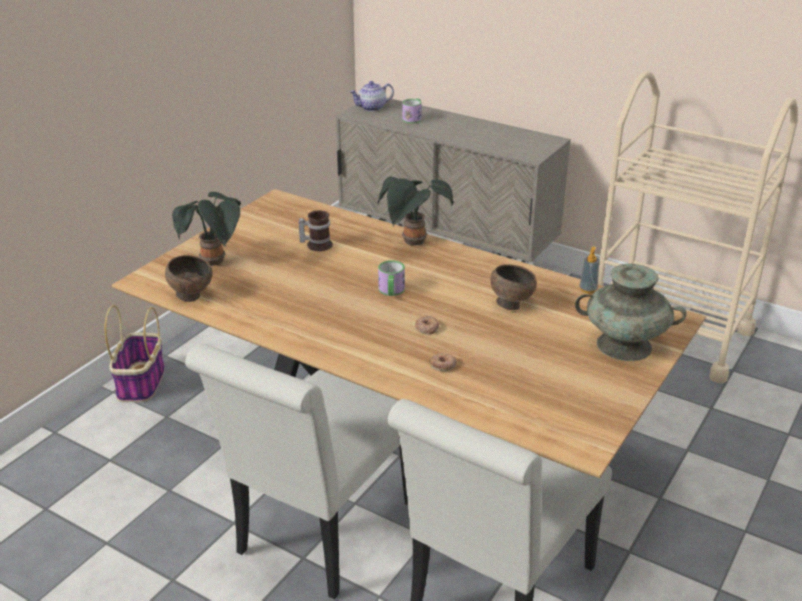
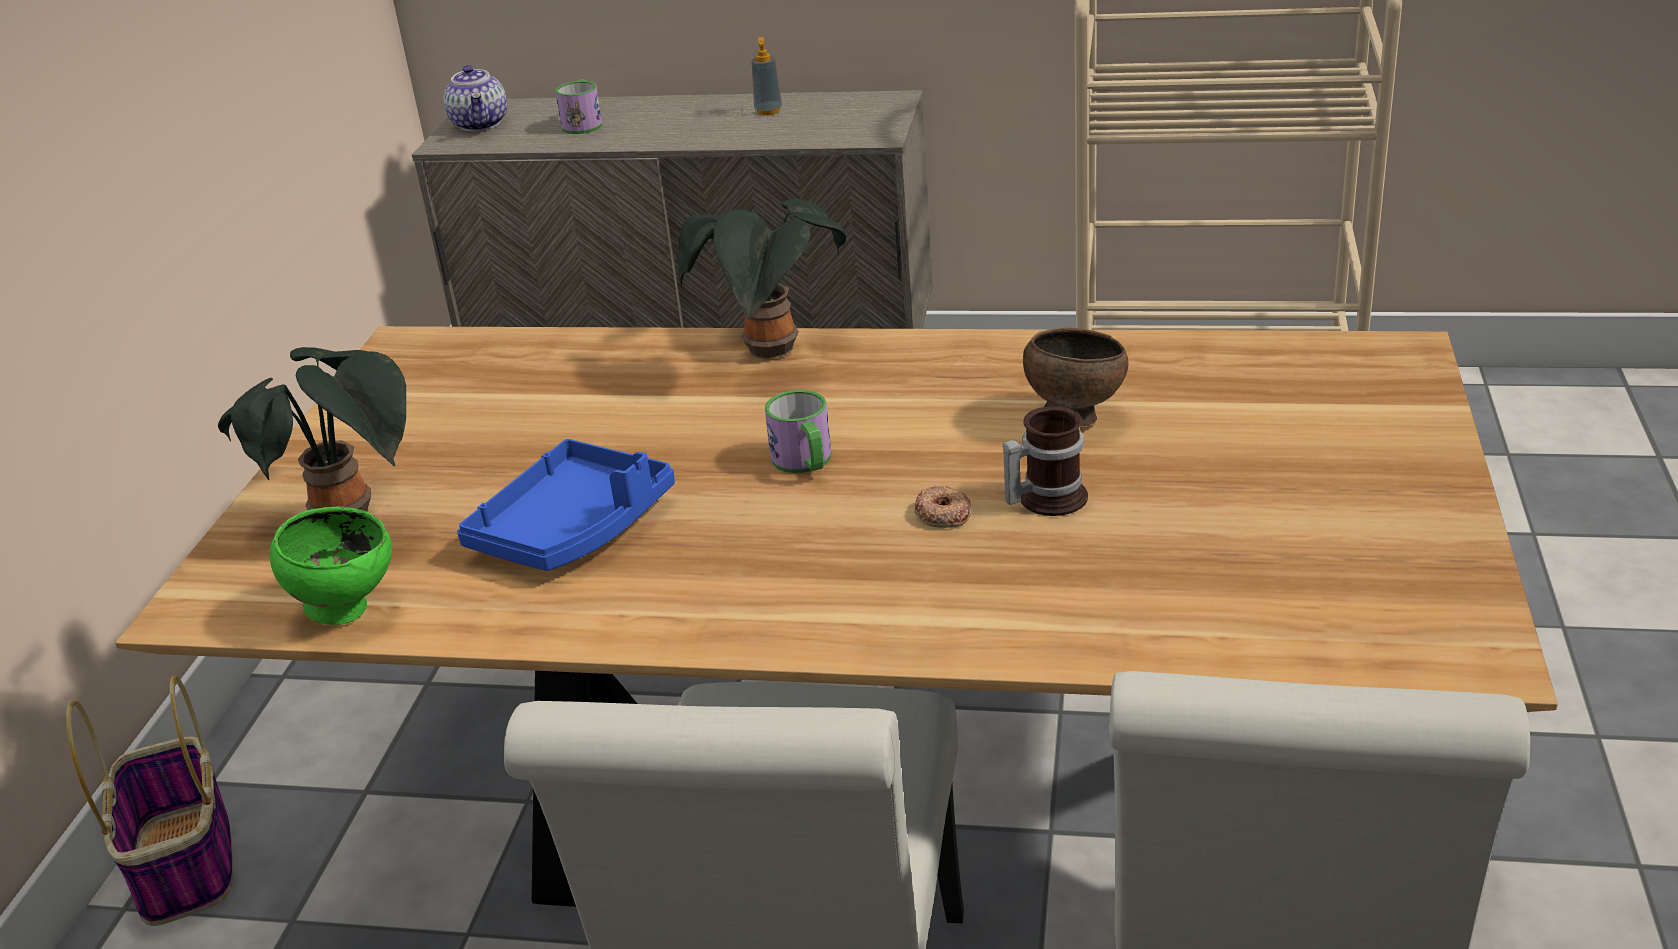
camera: 20 degrees left, 0 degrees up
(192, 297) = (347, 609): brown bowl -> green bowl
(288, 291) = (574, 528): none -> blue tray
(317, 244) = (563, 412): mug -> mug (1045, 498)
(372, 108) = (481, 124): teapot -> teapot turned 60 degrees counterclockwise
(443, 365) = (1041, 580): donut -> none
(588, 289) = (1193, 345): soap dispenser -> soap dispenser (768, 111)
(624, 346) = (1359, 429): turquoise vase -> none

